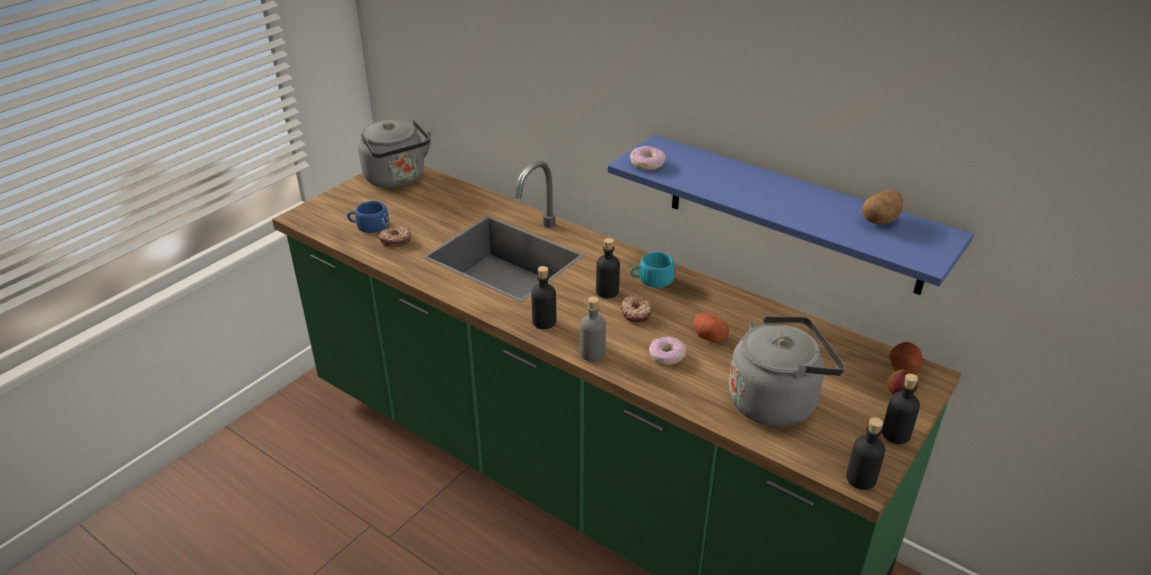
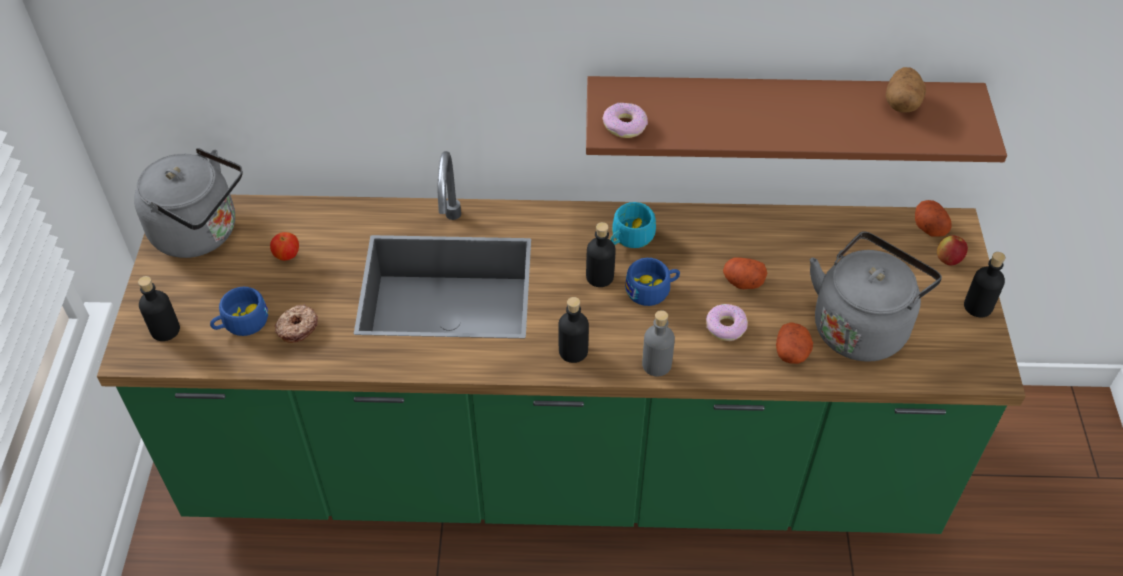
camera: 35 degrees left, 15 degrees up
(430, 206) = (287, 255): none -> apple
(636, 313) = (652, 289): donut -> blue cup
(701, 392) = (792, 353): none -> potato
(793, 214) = (779, 114): blue shelf -> brown shelf
(861, 479) = (988, 370): black bottle -> black bottle (165, 330)

